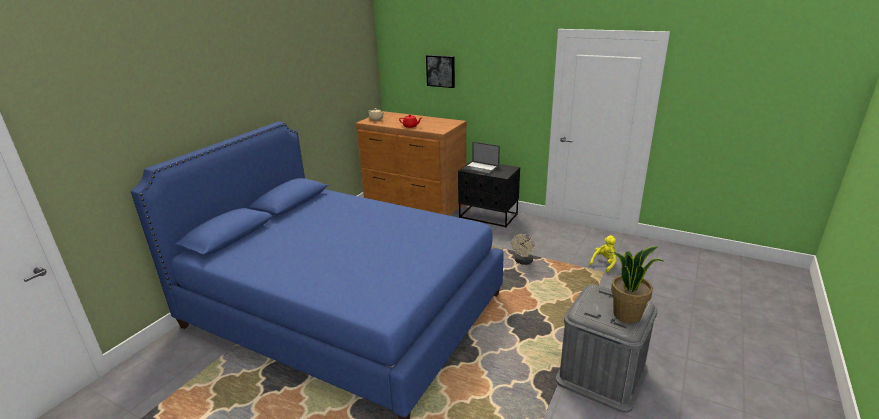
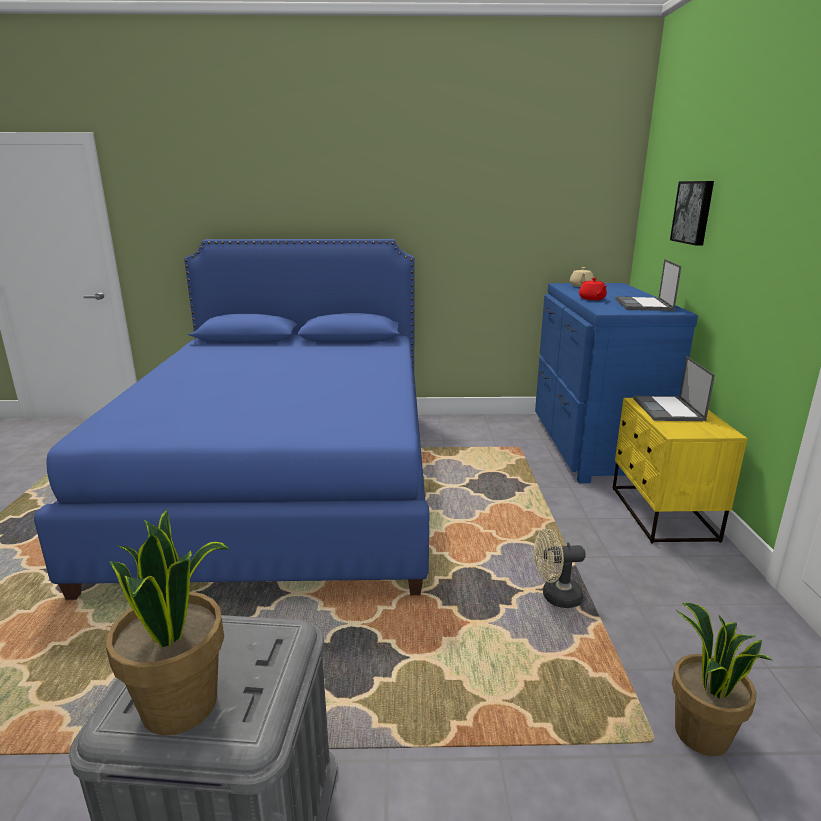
camera: 60 degrees right, 5 degrees down
(414, 205) = (591, 445): brown dresser -> blue dresser
(437, 122) = (644, 305): none -> laptop
(488, 216) = (661, 514): black nightstand -> yellow nightstand
(604, 263) = (700, 734): yellow plush toy -> potted plant

